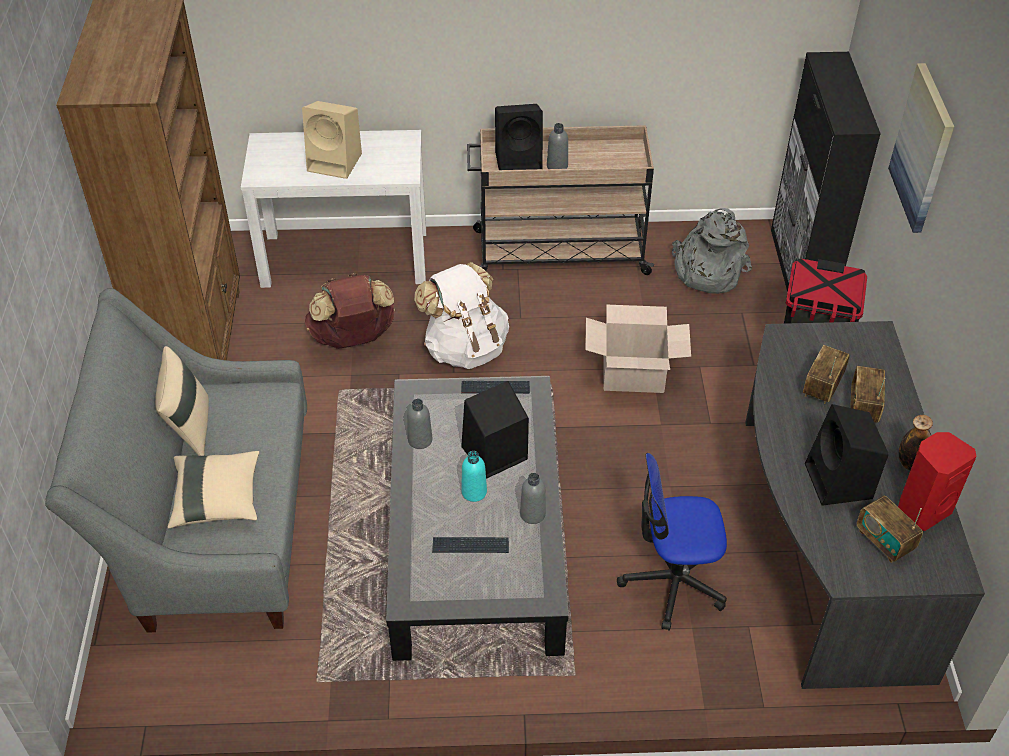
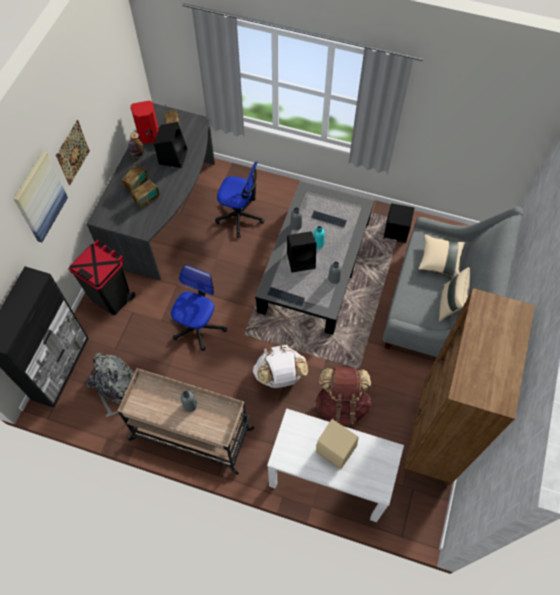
camera: 160 degrees left, 15 degrees up
(520, 162) = (211, 417): black speaker -> black speaker (395, 232)
(633, 375) = (198, 326): cardboard box -> office chair
(951, 240) = (72, 152): none -> picture

